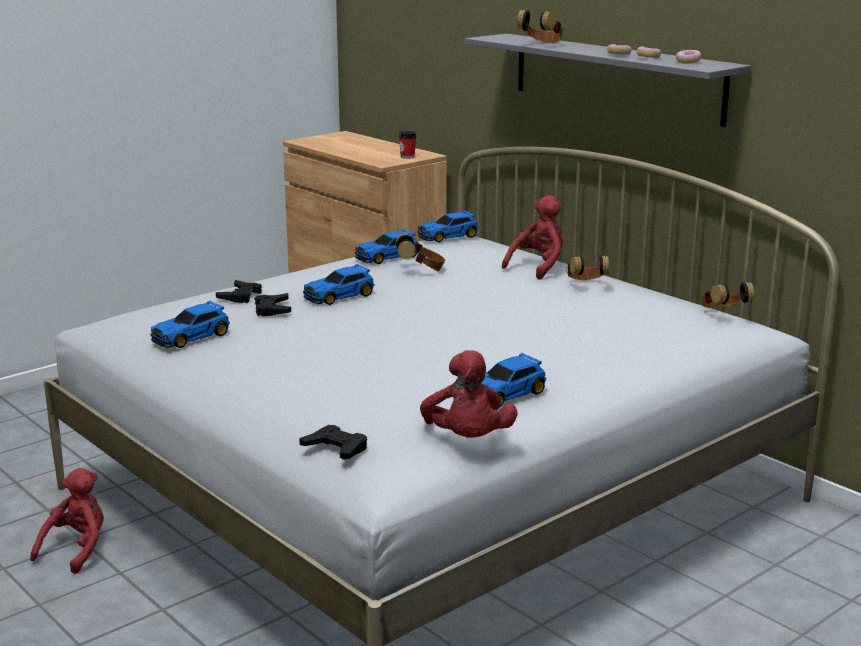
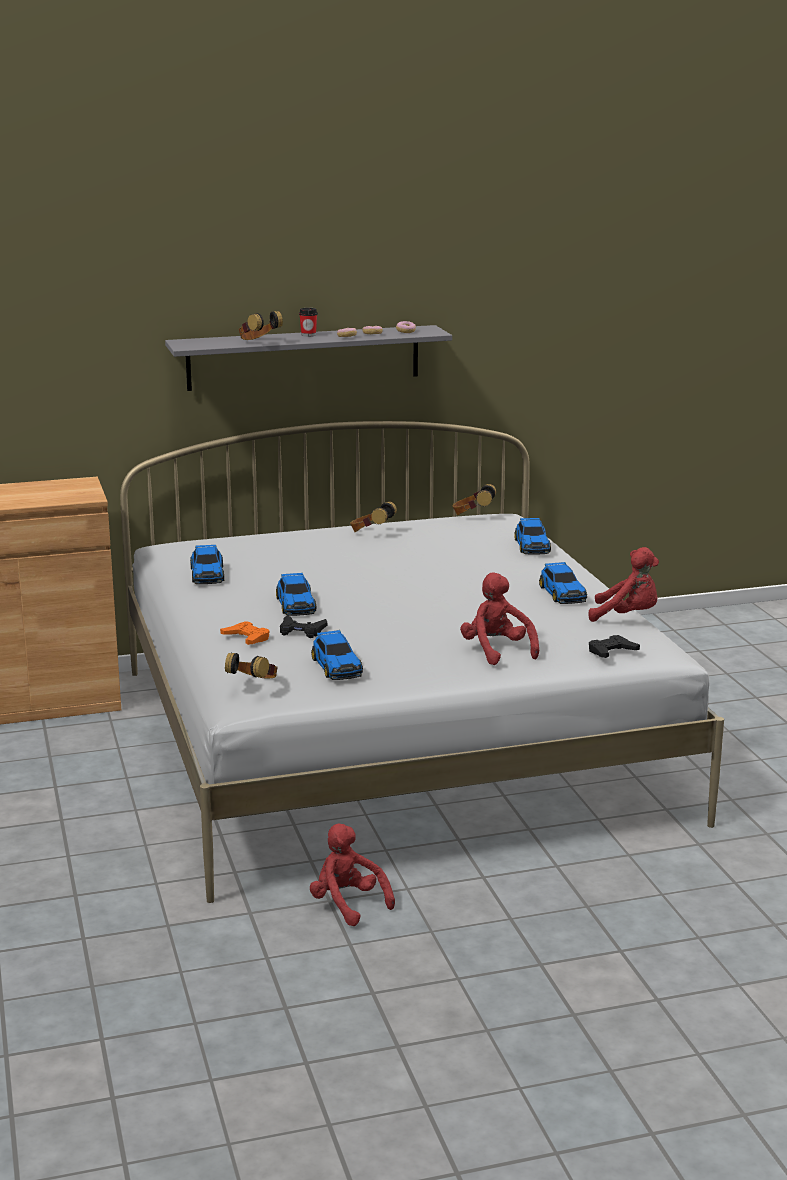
camera: 65 degrees left, 0 degrees up
(240, 296) = (246, 638): black game controller -> orange game controller
(407, 157) = (81, 487): cup -> cup (308, 335)
(421, 270) = (264, 570): headphones -> headphones (254, 685)
(449, 236) = (177, 547): toy car -> toy car (532, 546)
(538, 267) = (308, 536): red plush toy -> red plush toy (496, 651)

